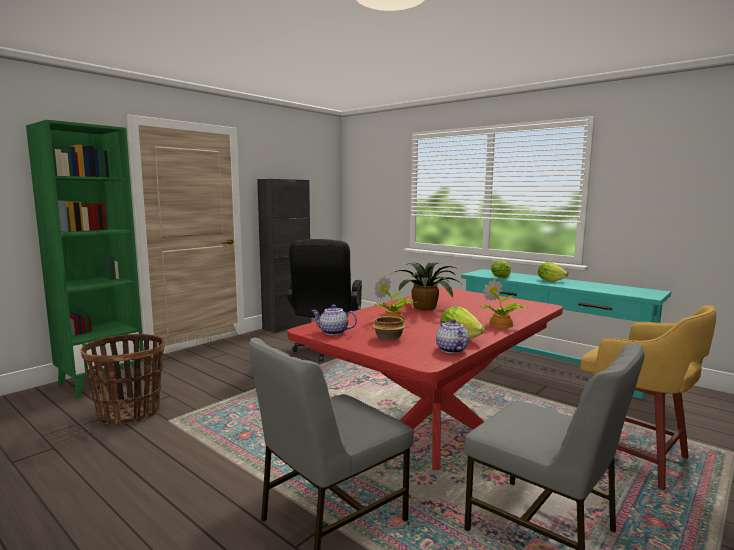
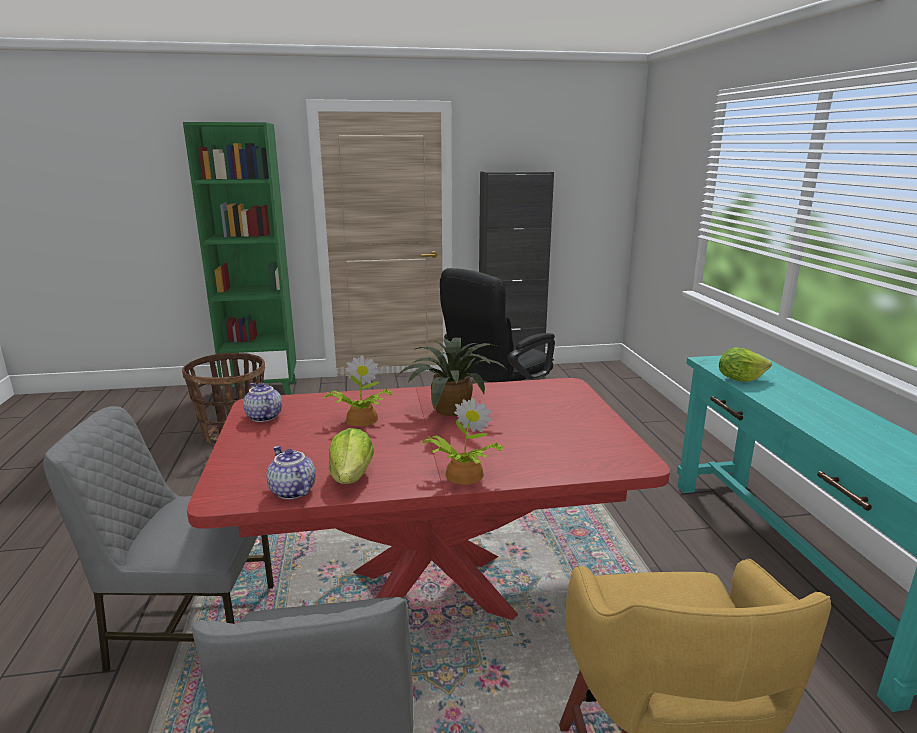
camera: 40 degrees right, 10 degrees up
(388, 338) = (285, 445): bowl -> none
(450, 350) = (291, 491): teapot -> teapot turned 60 degrees counterclockwise
(550, 280) = (822, 410): lettuce -> none

